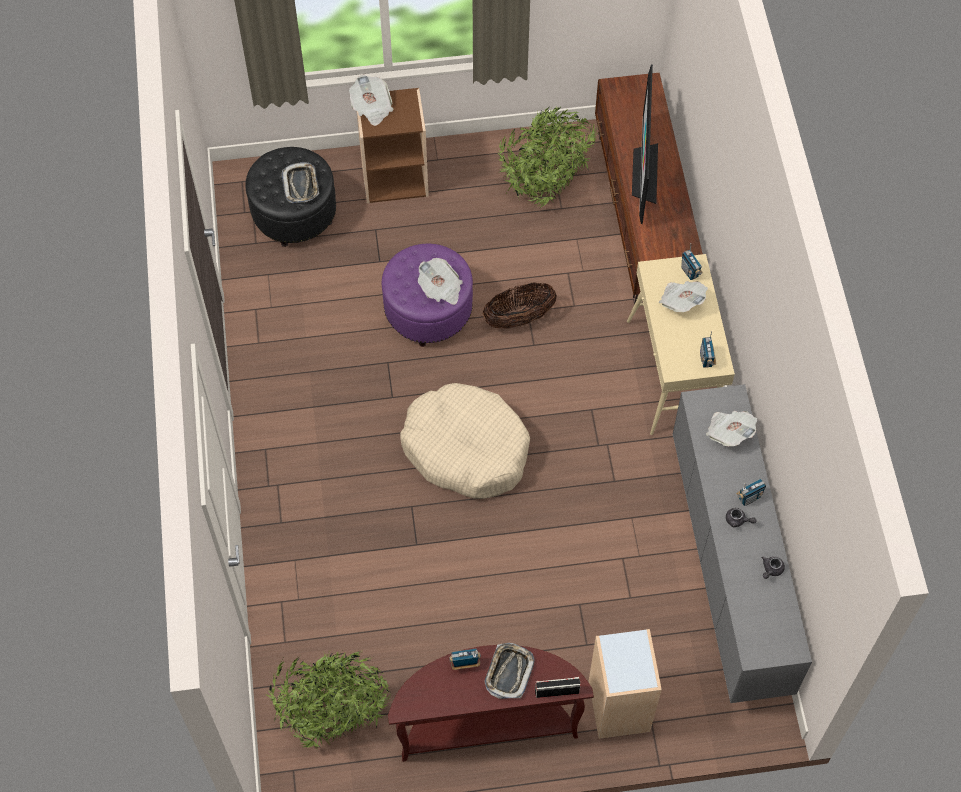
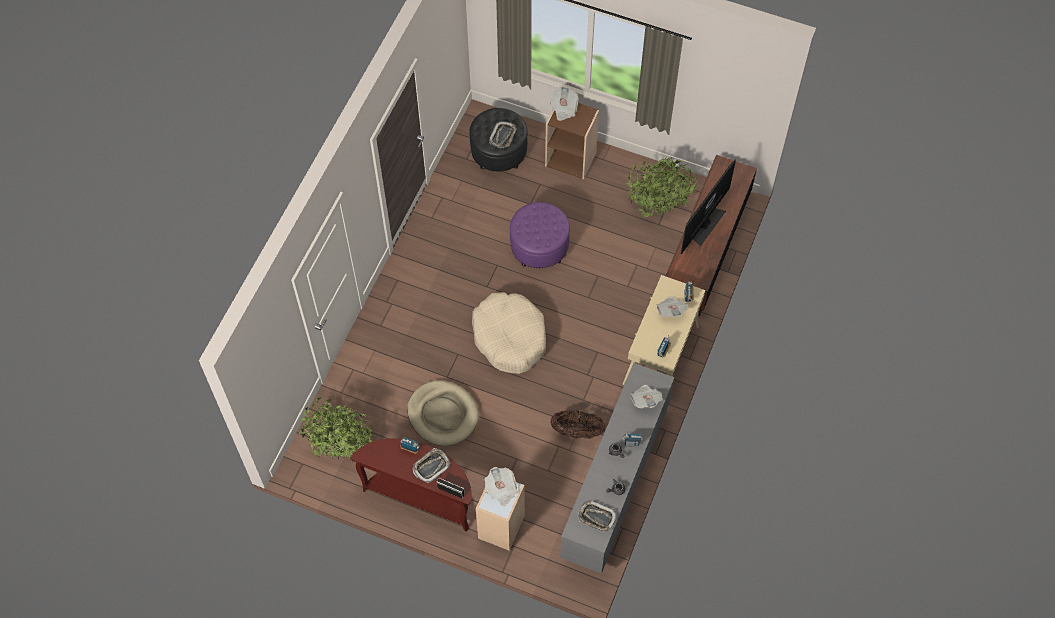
camera: 30 degrees right, 0 degrees up
(440, 288) = (544, 235): newspaper -> newspaper (501, 489)
(444, 597) = (443, 414): none -> beige dog bed
(519, 318) = (590, 277): basket -> basket (577, 431)
(771, 620) = (596, 517): none -> tray

